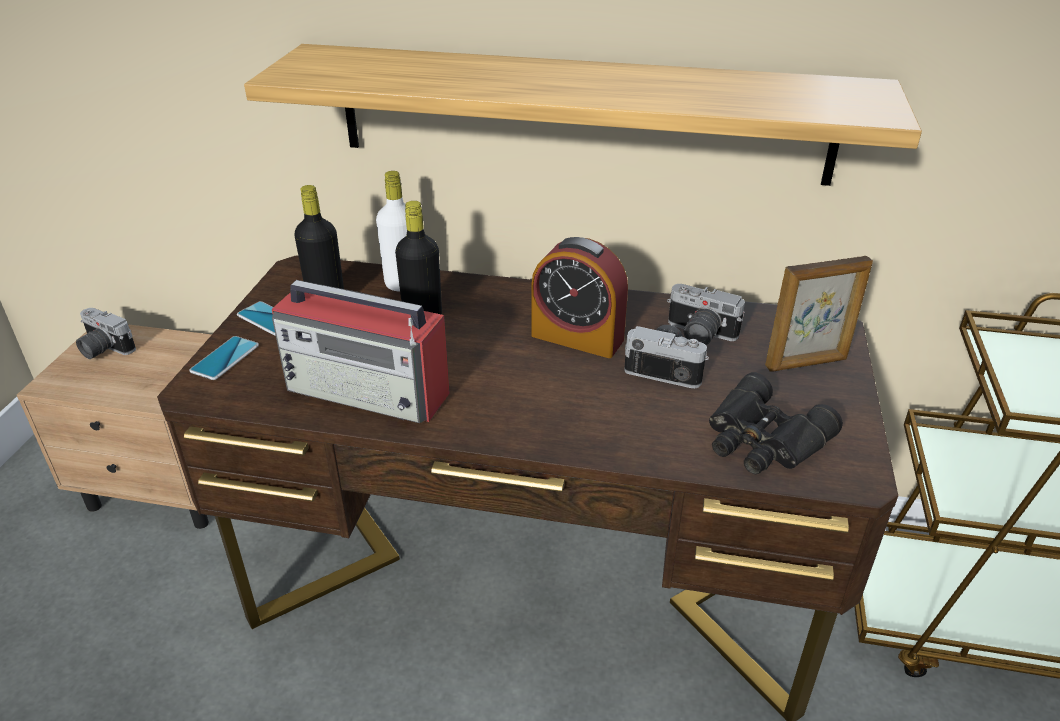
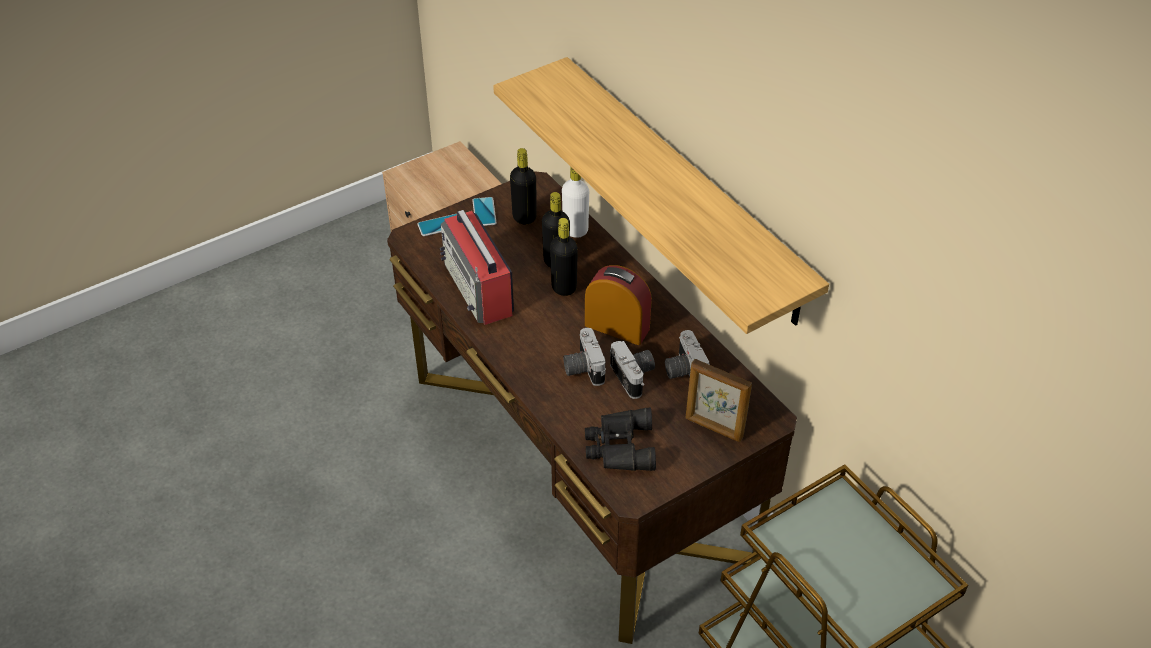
camera: 45 degrees right, 10 degrees up
(103, 349) = (444, 165): camera -> camera (582, 368)
(467, 336) = (564, 287): none -> black bottle
(577, 337) = (617, 327): alarm clock -> alarm clock turned 135 degrees clockwise

